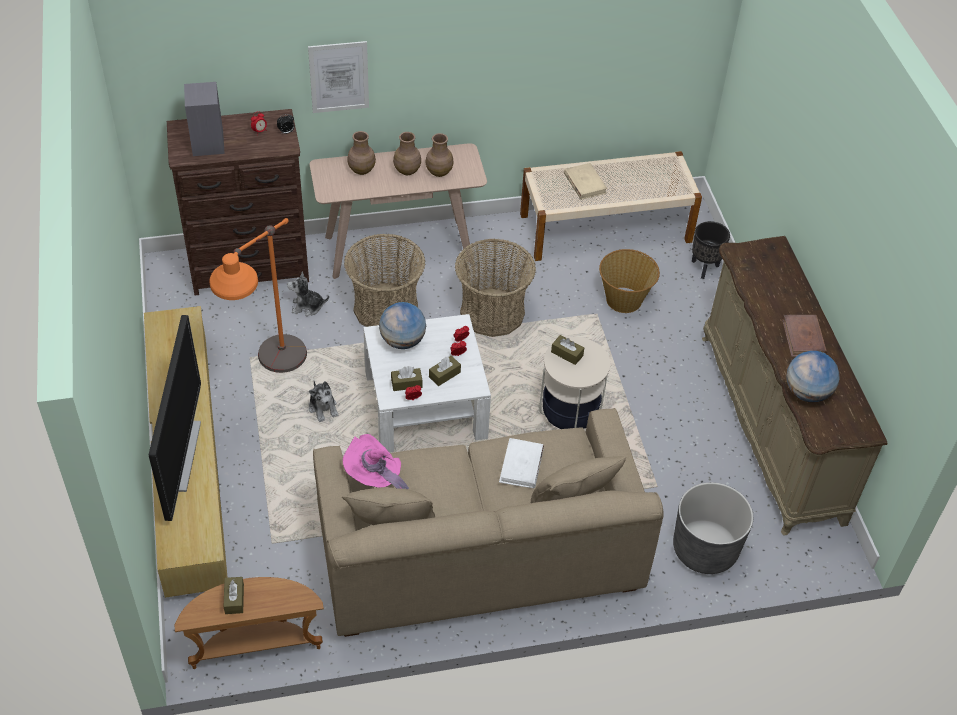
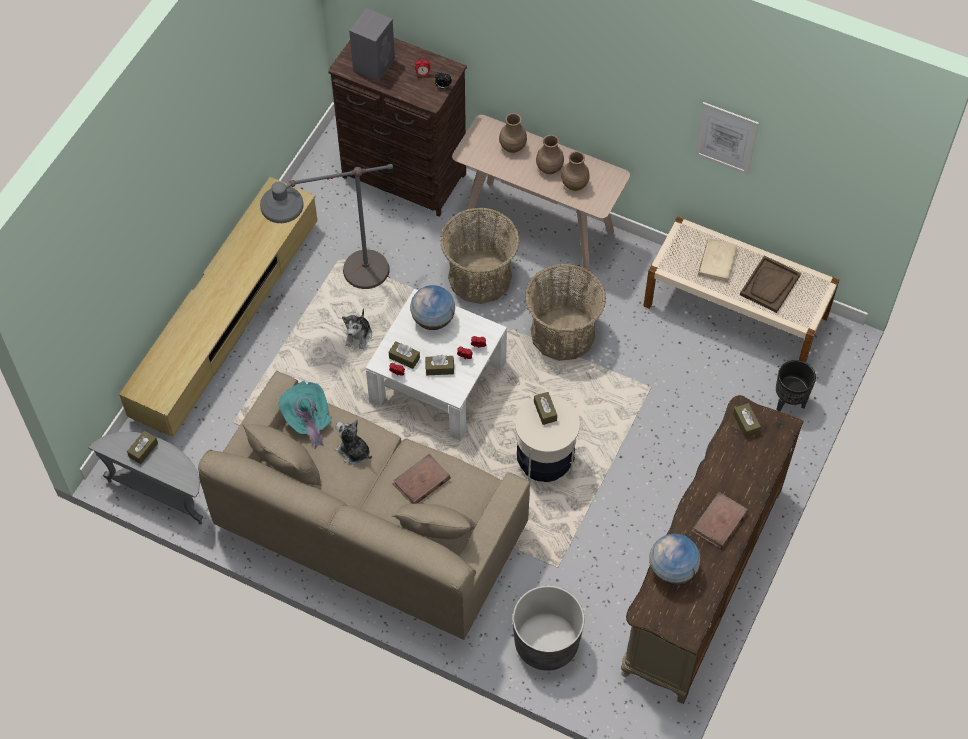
camera: 40 degrees right, 10 degrees up
(180, 455) = (202, 314): television -> none
(255, 644) = (161, 491): brown side table -> grey side table
(271, 380) = (339, 288): orange floor lamp -> grey floor lamp
(307, 307) = (419, 239): plush toy -> plush toy (353, 451)
(339, 77) = (512, 59): picture -> picture (726, 138)
(374, 476) = (307, 420): pink hat -> turquoise hat
(521, 465) = (421, 481): white book -> brown book
(624, 299) = (687, 388): basket -> none
(638, 179) = (770, 285): none -> brown tray
(748, 259) = (746, 423): none -> brown tissue box

